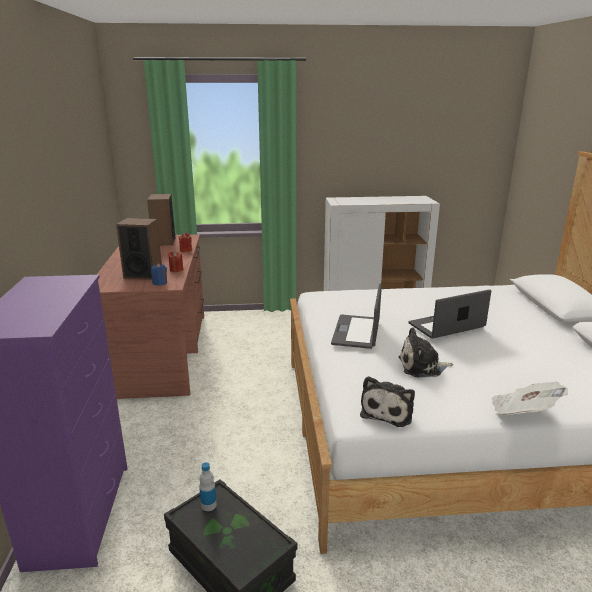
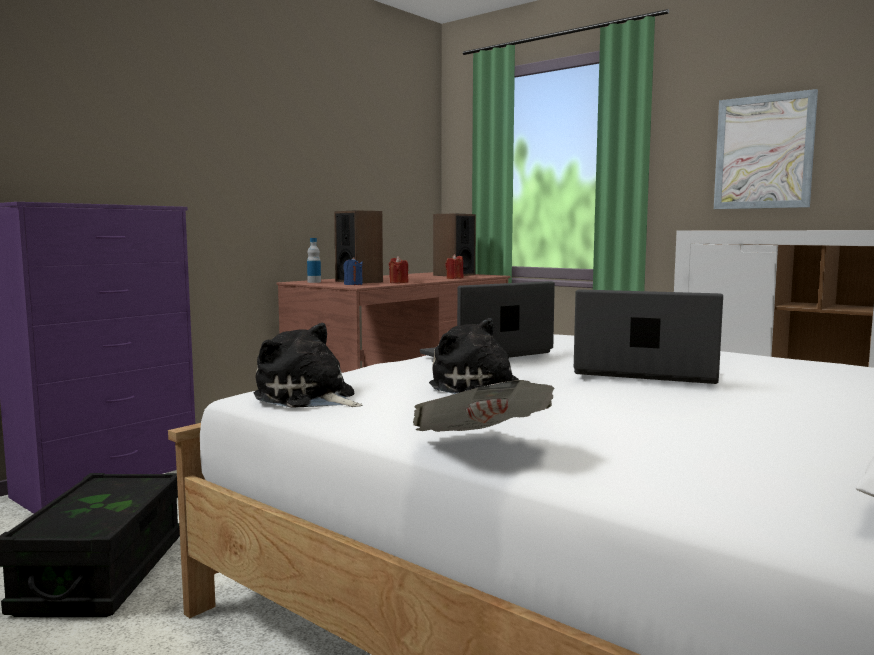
camera: 45 degrees right, 15 degrees down
(208, 505) = (130, 485): bottle -> bottle (314, 282)
(358, 152) = (763, 152): none -> picture
(388, 411) = (308, 398): plush toy -> plush toy turned 60 degrees clockwise

